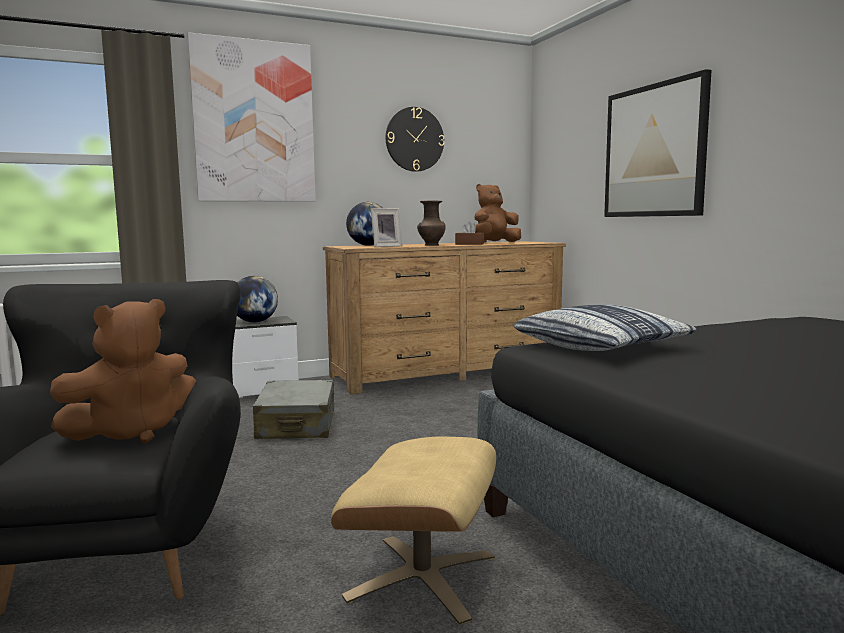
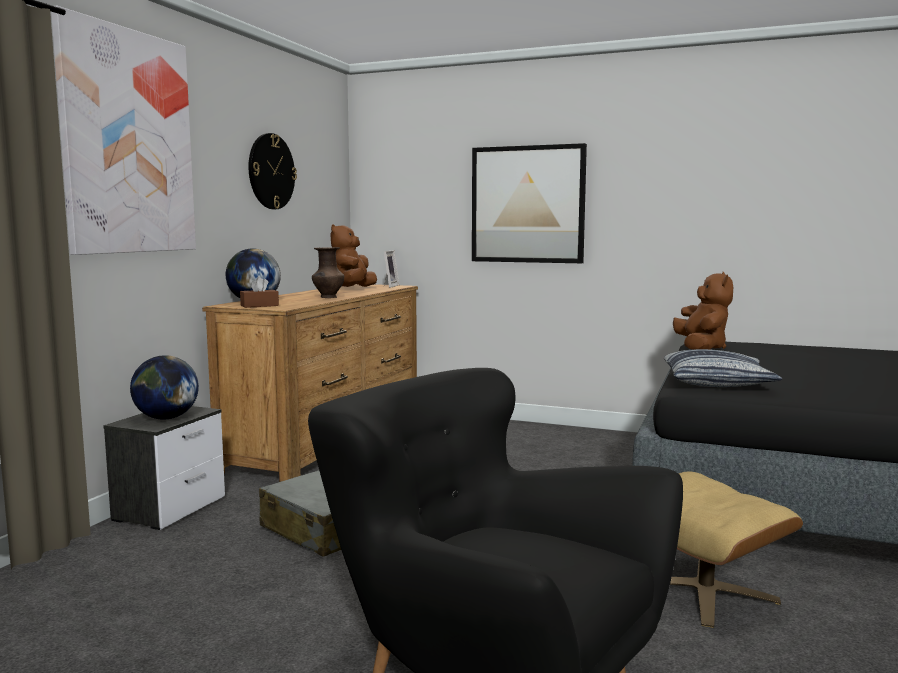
camera: 45 degrees left, 0 degrees up
(132, 432) = (534, 546): brown plush toy -> brown plush toy (701, 348)
(385, 246) = (297, 303): picture frame -> picture frame (389, 286)
(469, 244) = (352, 293): brown tissue box -> brown tissue box (259, 305)

